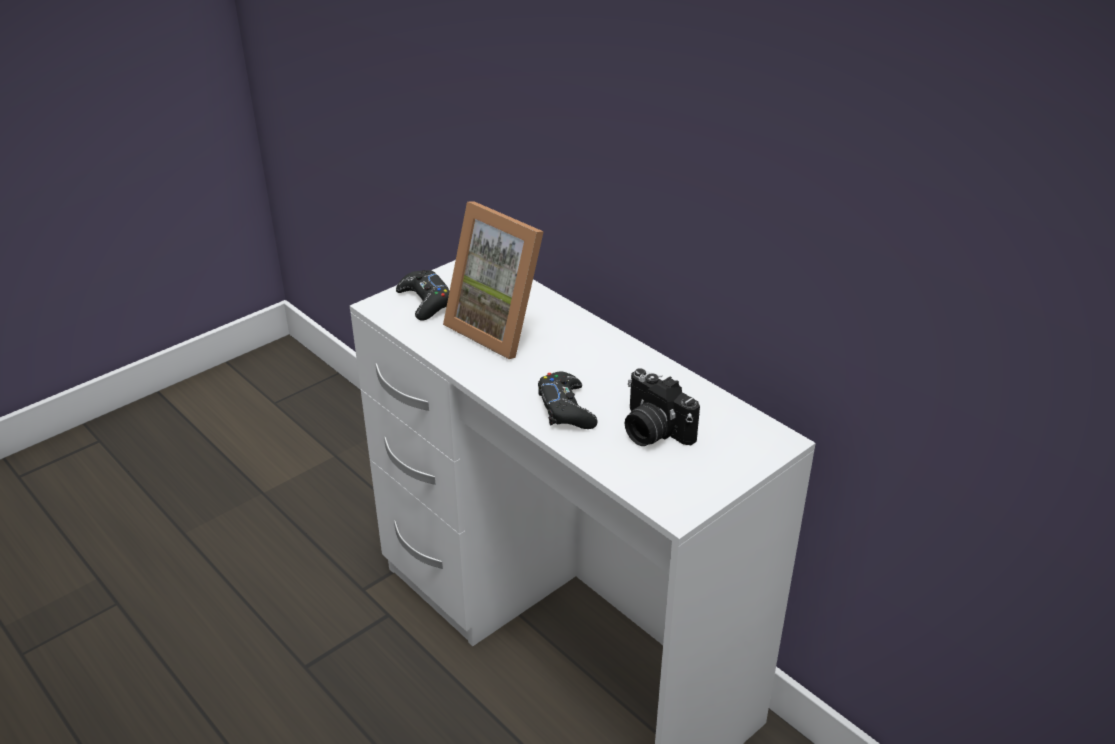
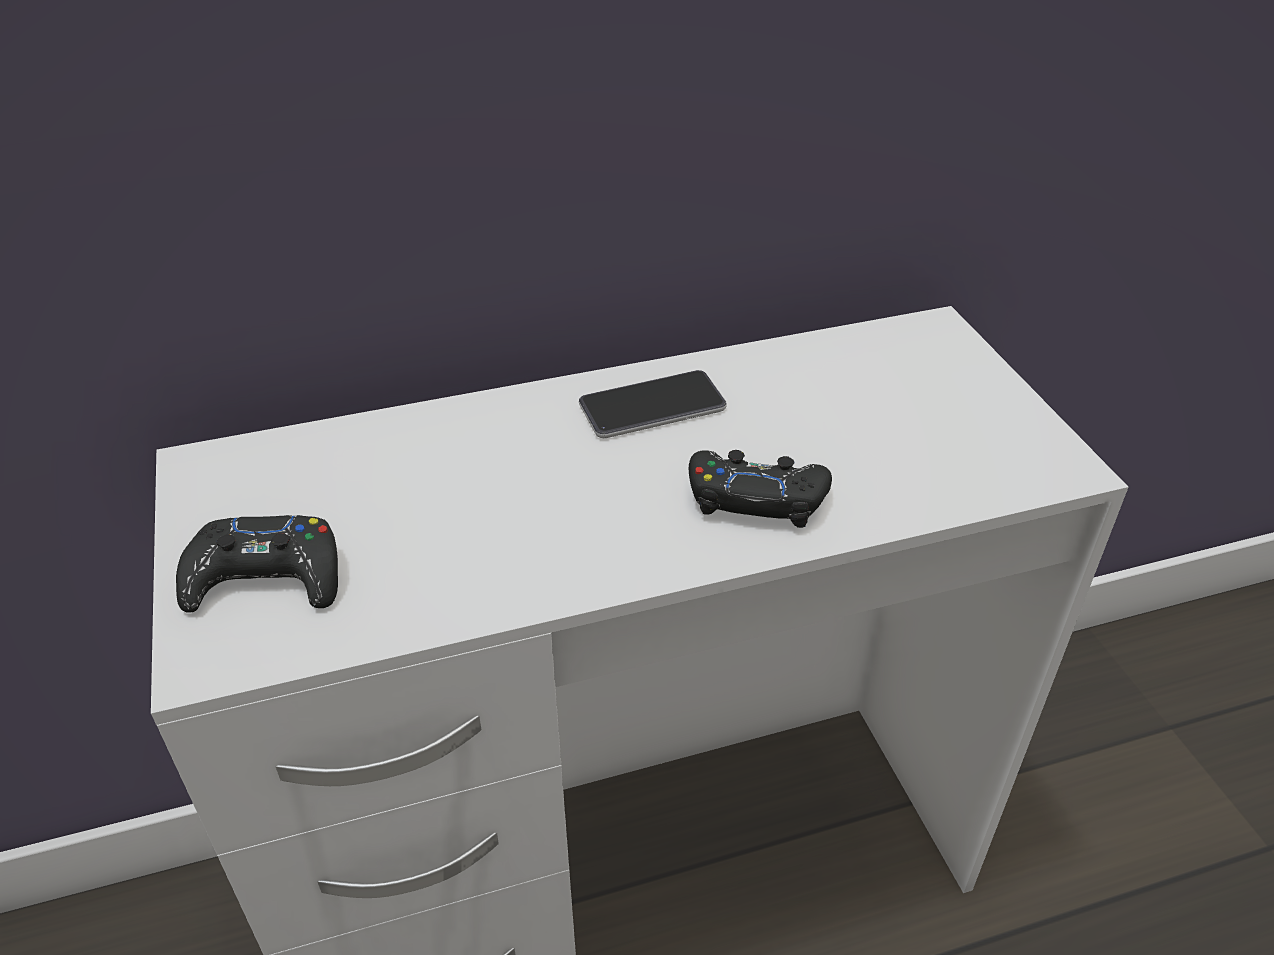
camera: 65 degrees left, 5 degrees up
(501, 327) = (454, 500): picture frame -> none
(613, 360) = (652, 406): none -> phone
(652, 431) = (862, 428): camera -> none

